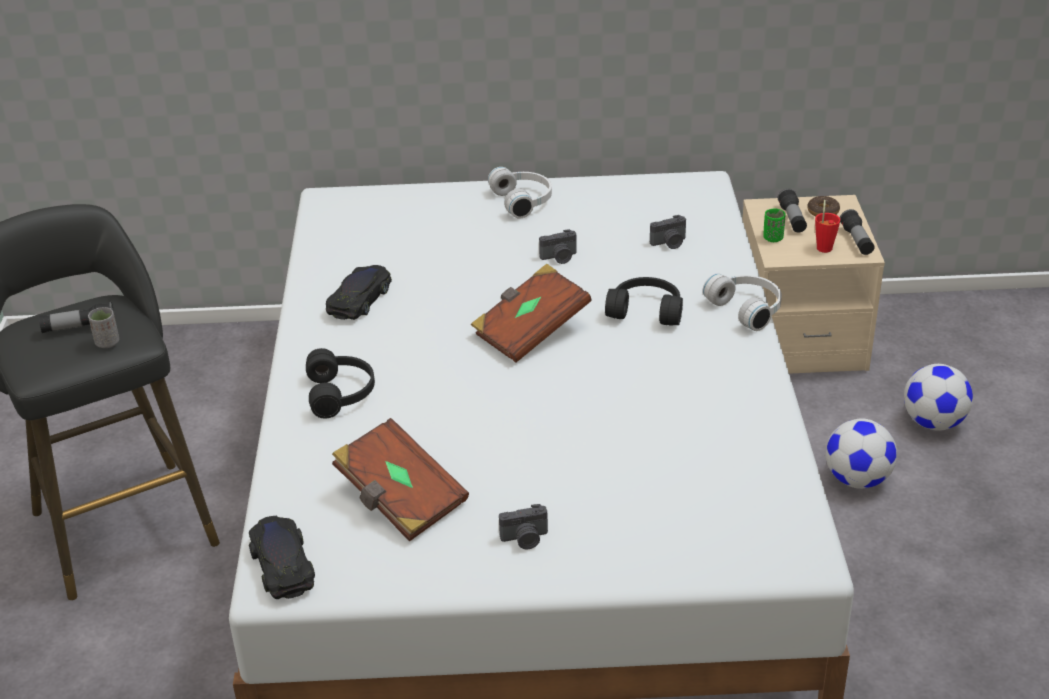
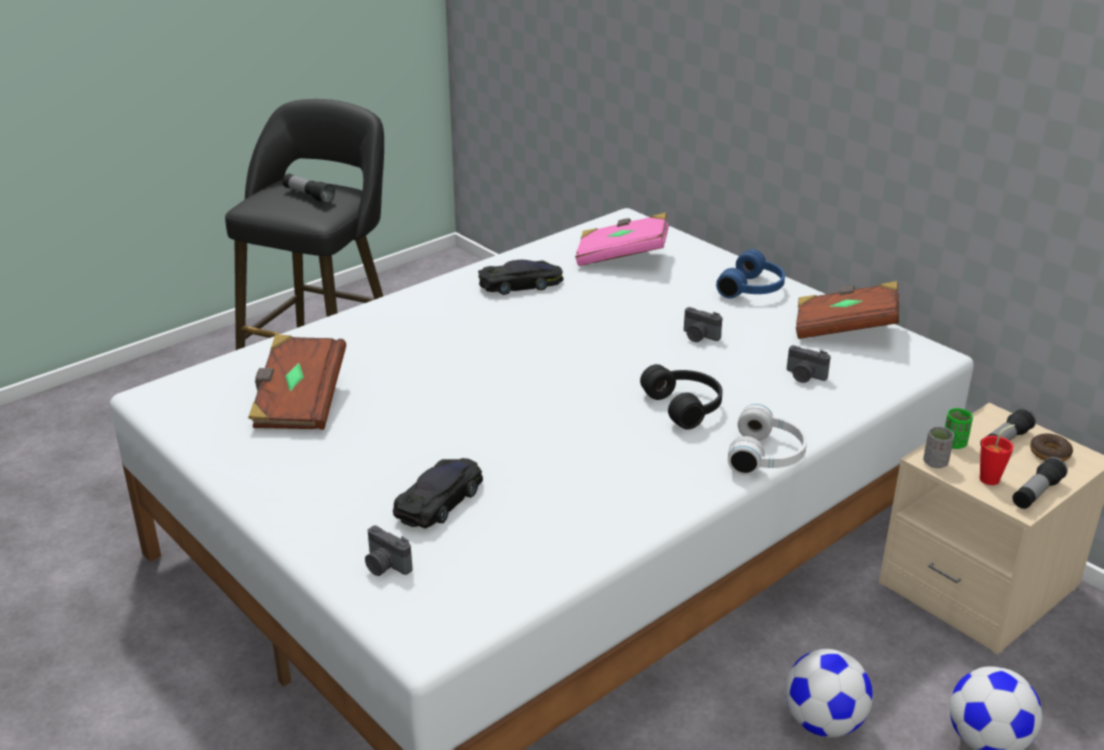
camera: 50 degrees right, 5 degrees down
(107, 343) = (303, 210): grey cup -> grey cup (935, 462)
(282, 563) = (180, 389): black toy car -> black toy car (440, 500)
(342, 393) = (397, 327): black headphones -> none
(388, 231) = (621, 257): none -> pink book
(524, 201) = (754, 289): white headphones -> blue headphones
(525, 539) = (306, 477): camera -> camera (385, 566)
(530, 331) = (578, 366): brown book -> brown book (844, 329)

